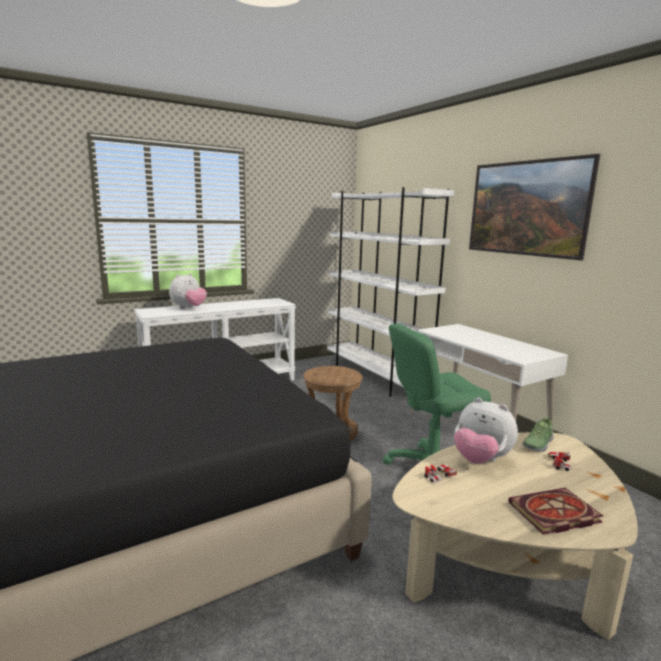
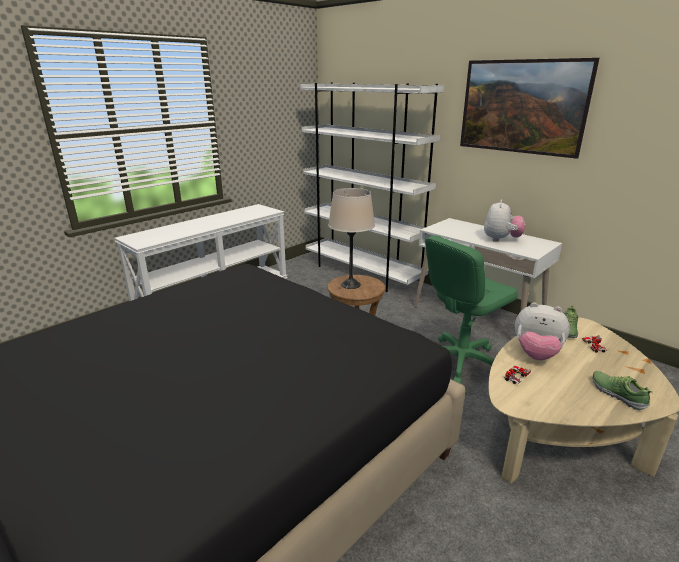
camera: 15 degrees left, 10 degrees up
(188, 308) = (176, 229): plush toy -> plush toy (501, 240)
(327, 373) = (350, 284): none -> beige table lamp
(553, 514) = (617, 394): book -> shoe

